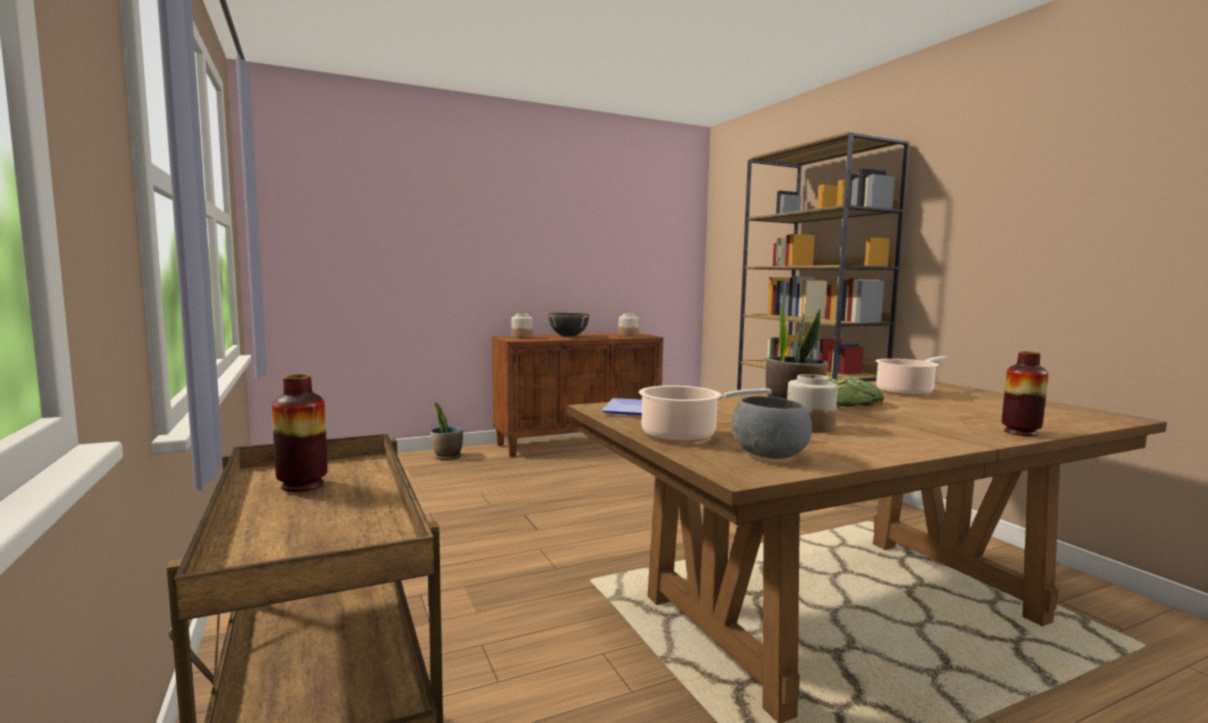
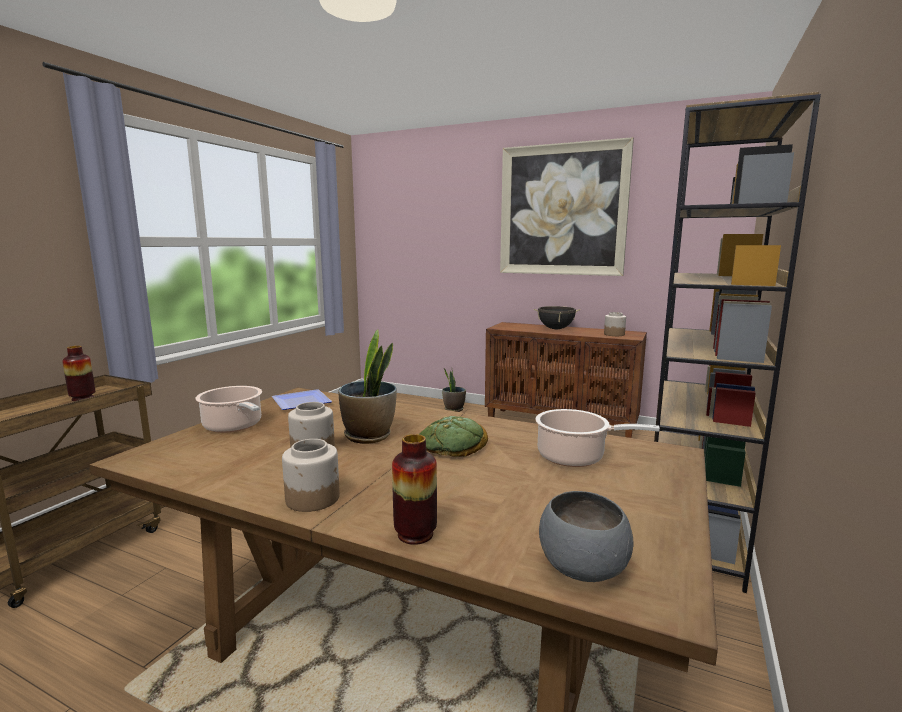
camera: 50 degrees right, 5 degrees up
(522, 337) = (518, 325): jar -> jar (313, 498)
(554, 208) = (562, 210): none -> picture
(770, 455) = (193, 456): grey bowl -> grey bowl (582, 568)

